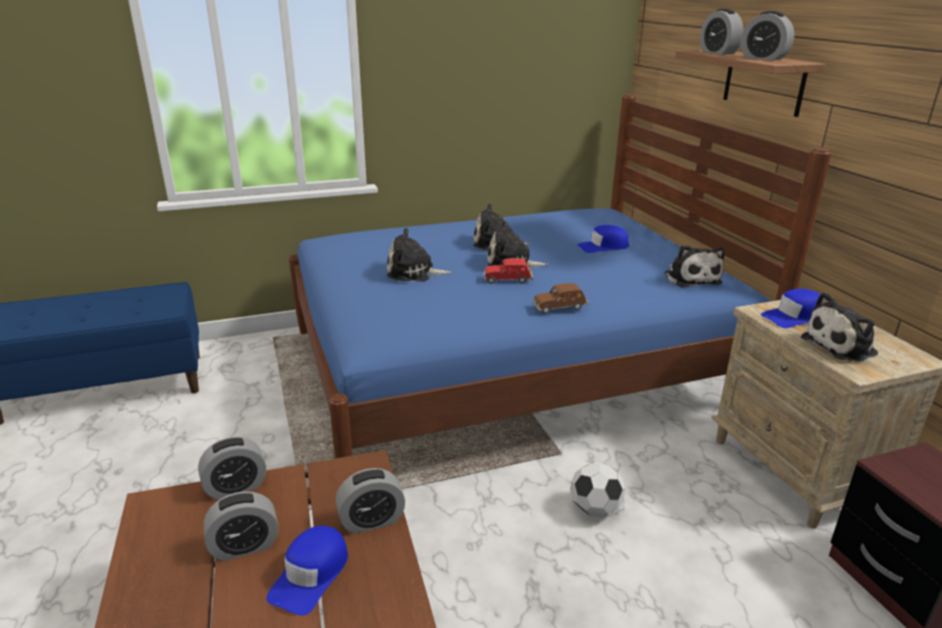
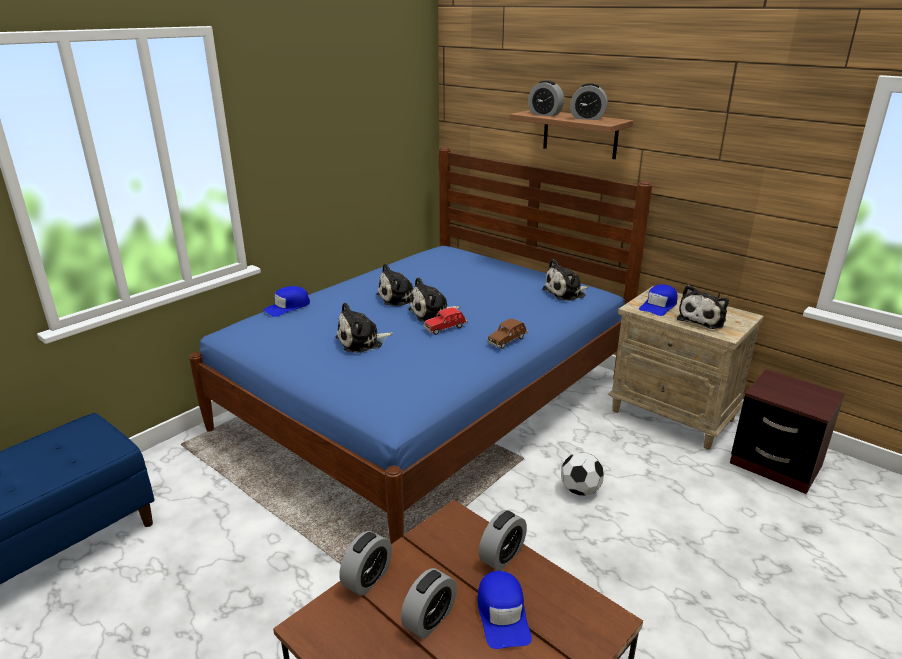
camera: 30 degrees left, 0 degrees up
(603, 247) = (482, 281): blue cap -> blue cap (287, 307)
(691, 278) = (566, 293): plush toy -> plush toy turned 105 degrees clockwise

